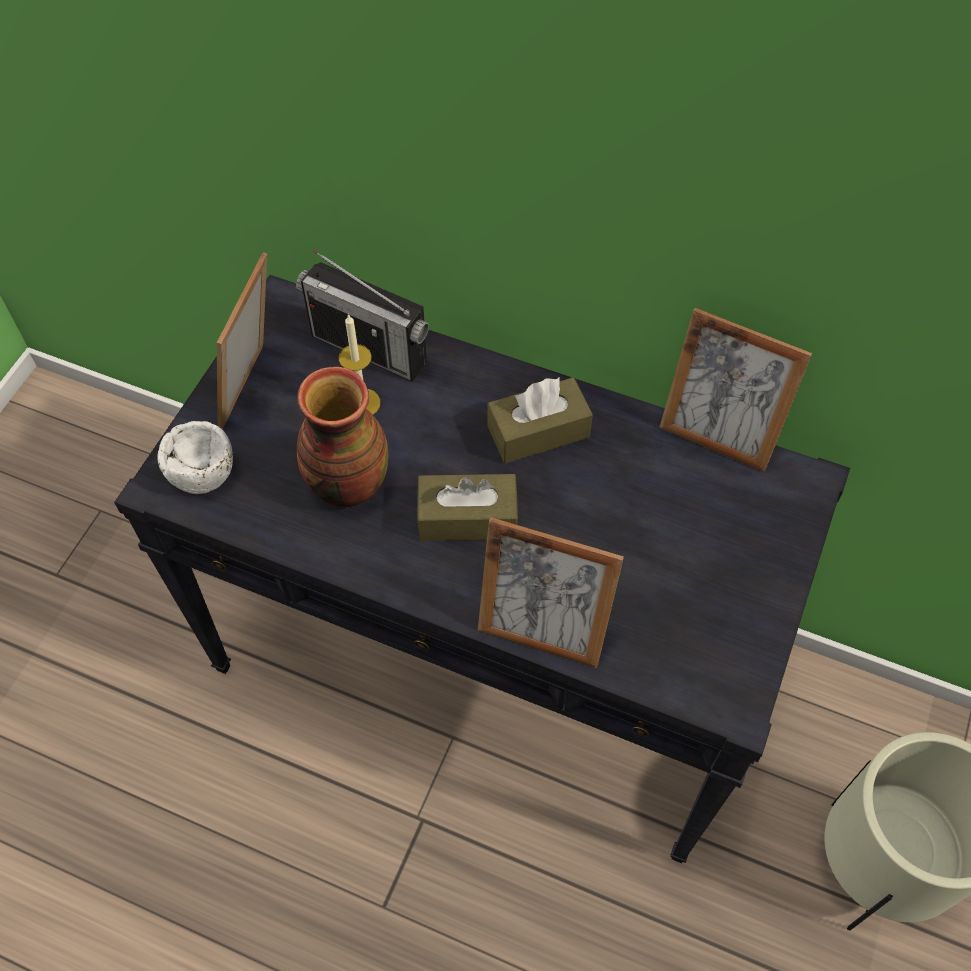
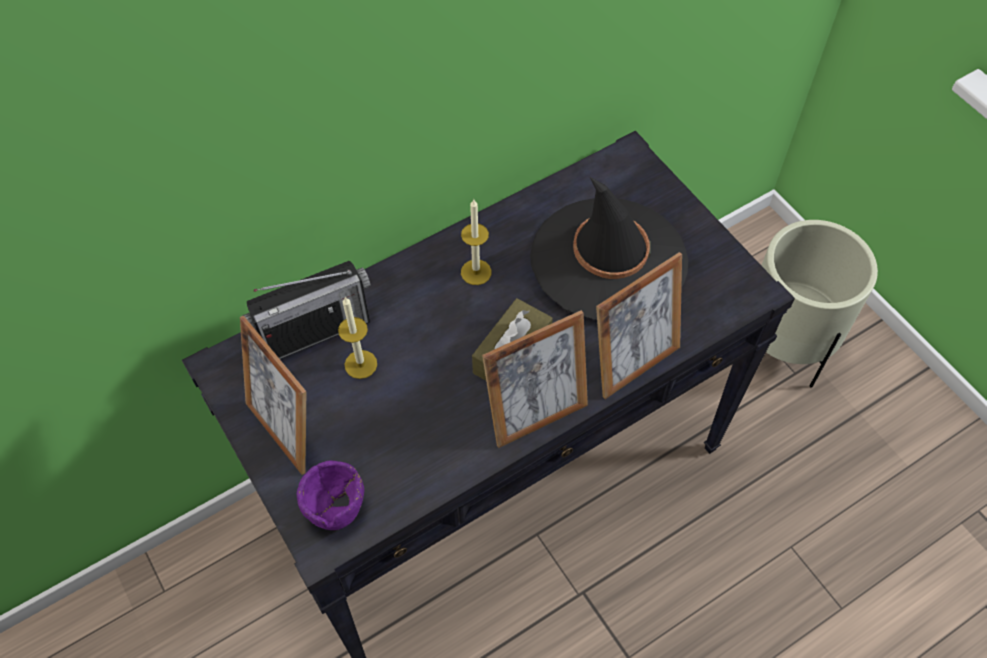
camera: 55 degrees left, 0 degrees up
(203, 474) = (335, 507): white bowl -> purple bowl
(346, 484) = (423, 413): vase -> none
(538, 431) = (476, 272): brown tissue box -> candle
(653, 538) = (608, 259): none -> black hat
(717, 437) = (561, 179): picture frame -> picture frame (536, 414)

